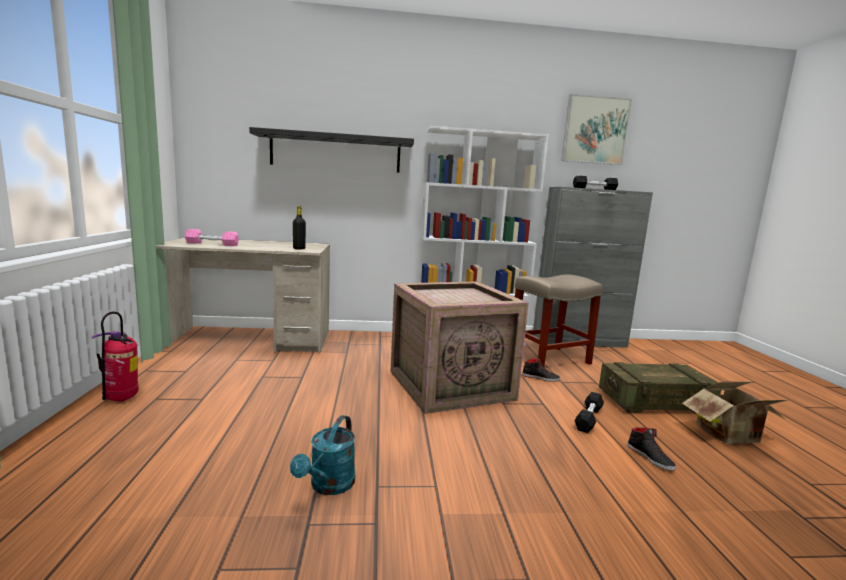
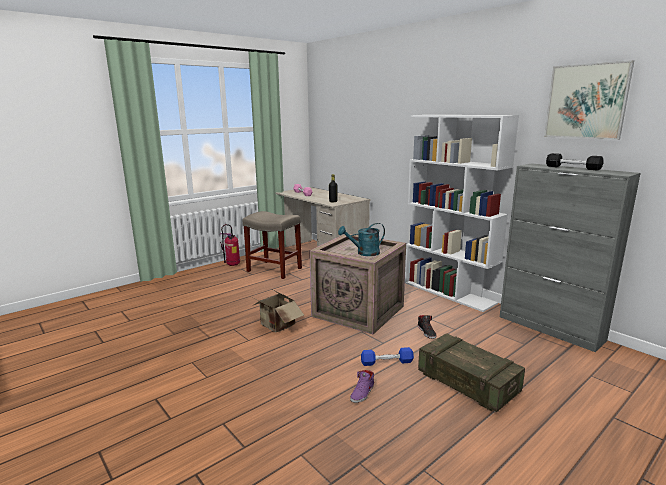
camera: 55 degrees right, 5 degrees up
(328, 486) = (222, 320): turquoise watering can -> turquoise watering can (364, 253)
(335, 152) = (376, 134): black shelf -> none
(548, 359) = (472, 326): beige stool -> beige stool (273, 269)
(588, 418) = (386, 362): black dumbbell -> blue dumbbell
(650, 457) = (362, 393): black shoe -> purple shoe
(731, 437) = (458, 427): cardboard box -> cardboard box (276, 326)

